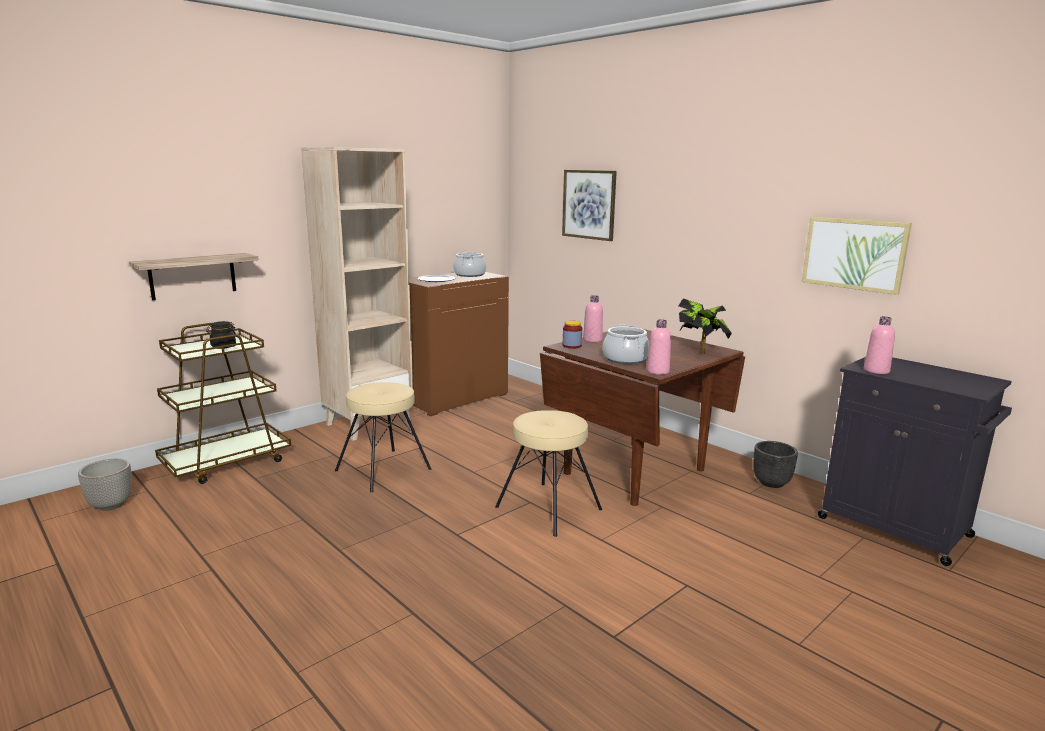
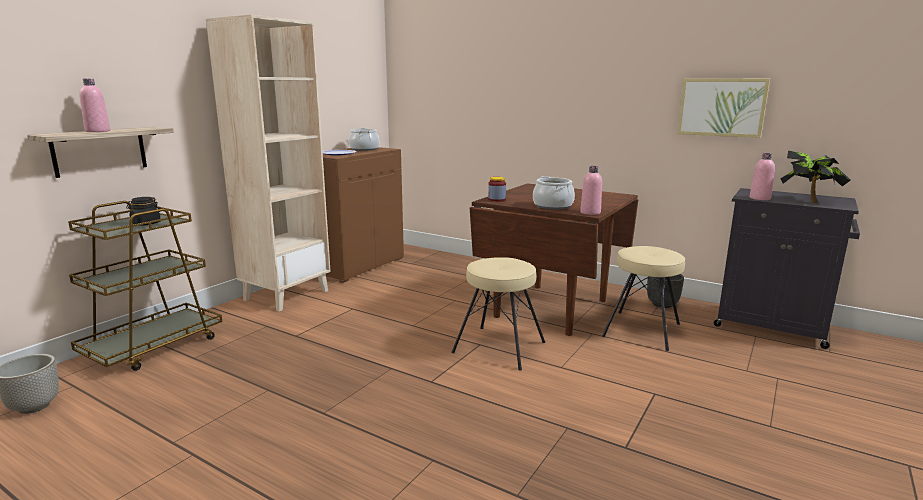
camera: 15 degrees left, 0 degrees up
(384, 470) = (326, 334): beige stool -> beige stool (642, 330)
(589, 204) = (471, 81): picture -> none
(592, 340) = (509, 194): pink bottle -> pink bottle (97, 131)
(701, 351) = (606, 197): potted plant -> potted plant (808, 201)

